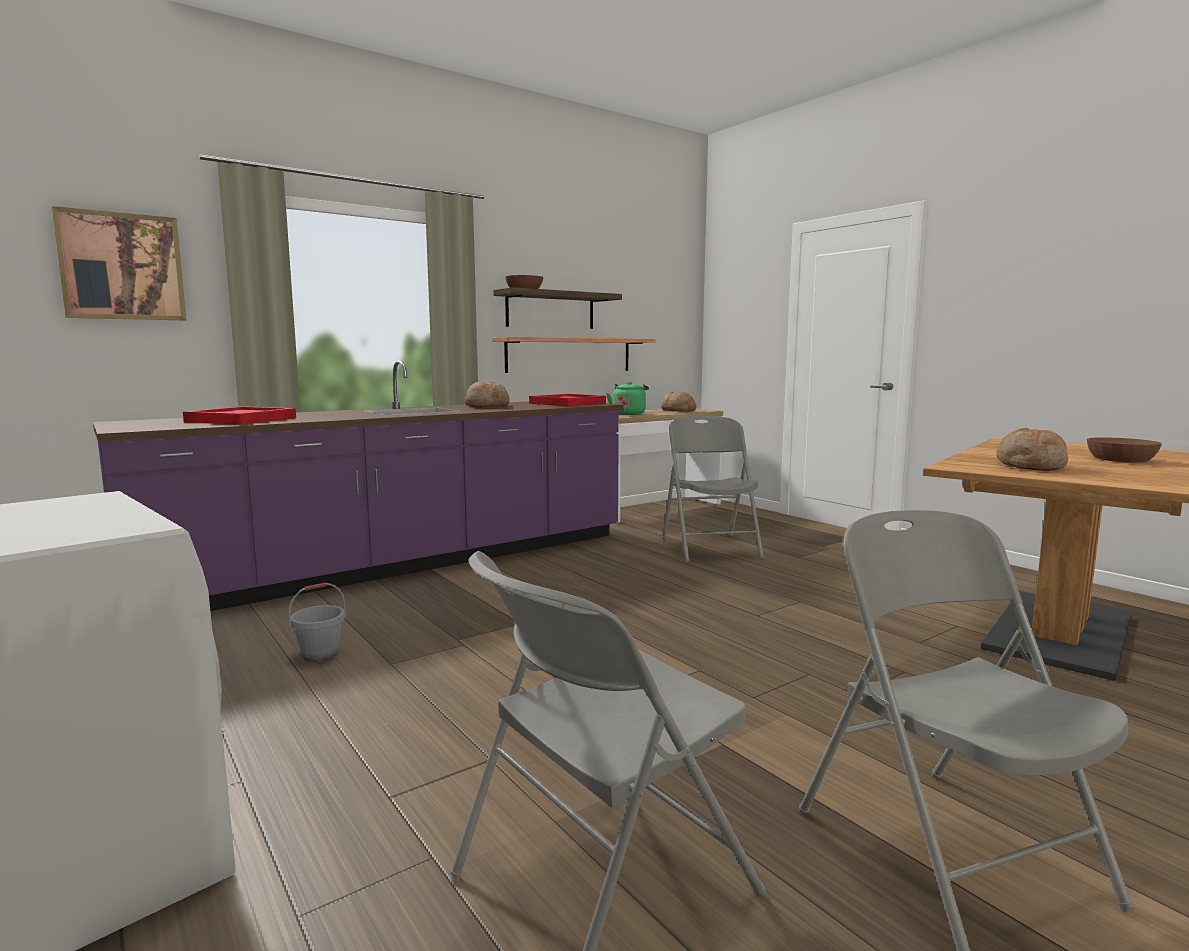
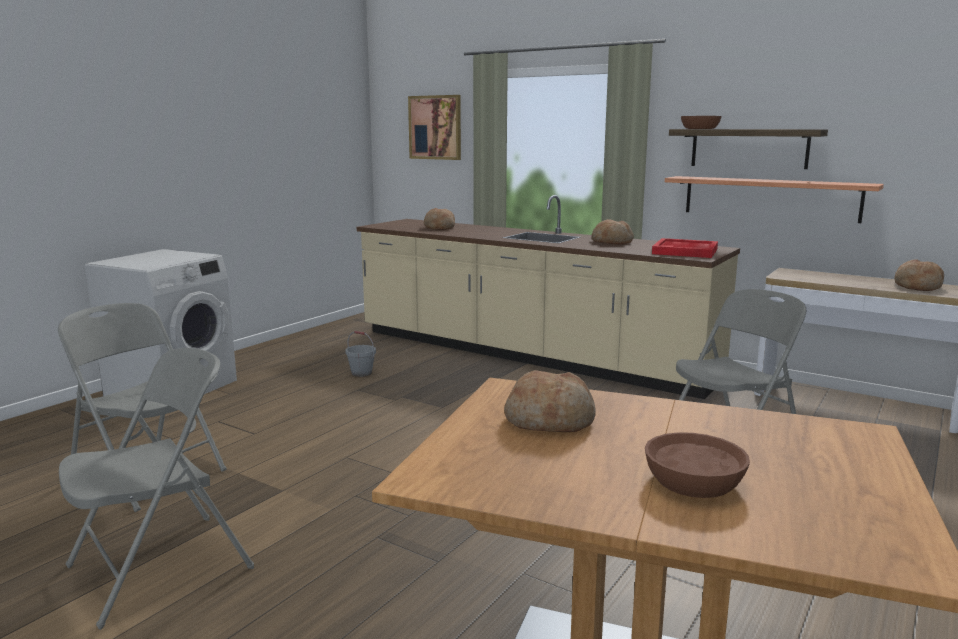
camera: 70 degrees right, 5 degrees up
(240, 420) = (439, 228): red tray -> bread
(402, 564) = (527, 354): purple counter -> beige counter
(629, 414) = (820, 277): green kettle -> none

